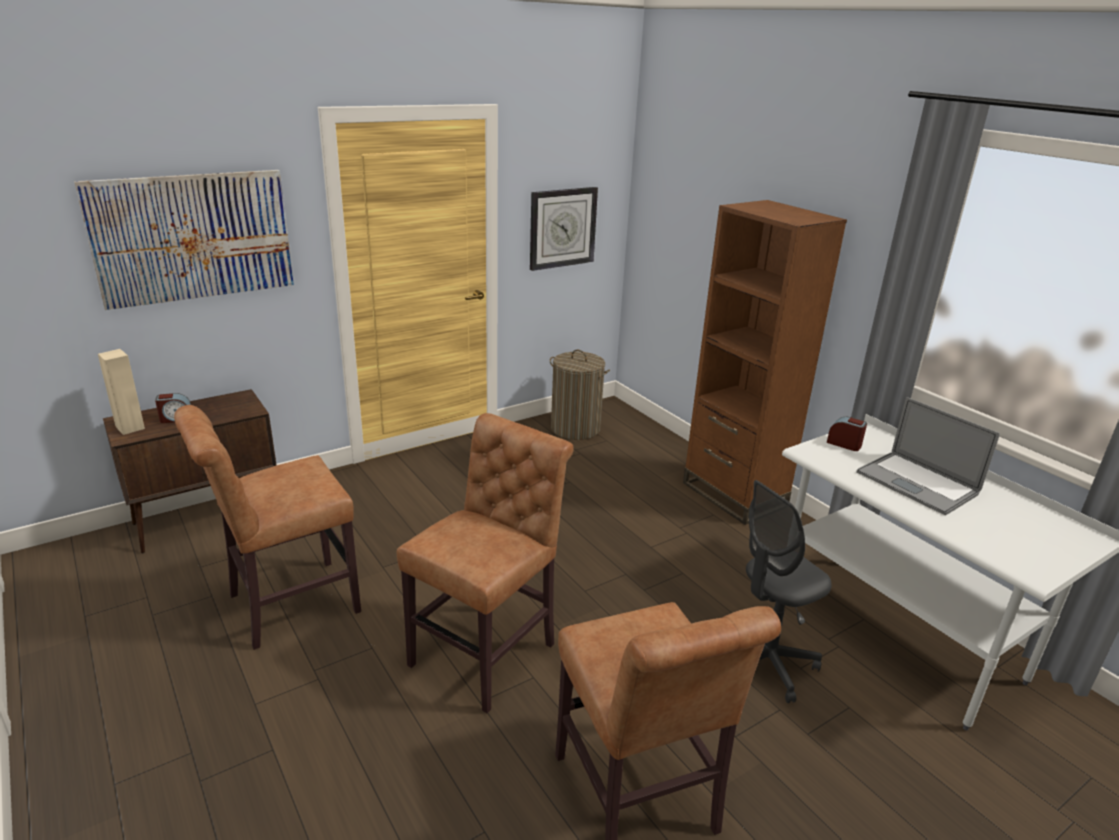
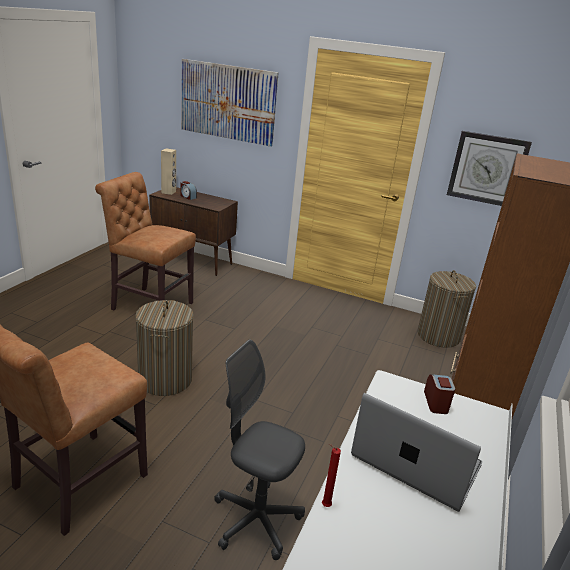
camera: 55 degrees right, 0 degrees up
(488, 651) = (165, 380): brown chair -> laundry basket
(916, 483) = (416, 461): laptop -> laptop turned 105 degrees clockwise
(962, 541) = (324, 505): none -> red candle

